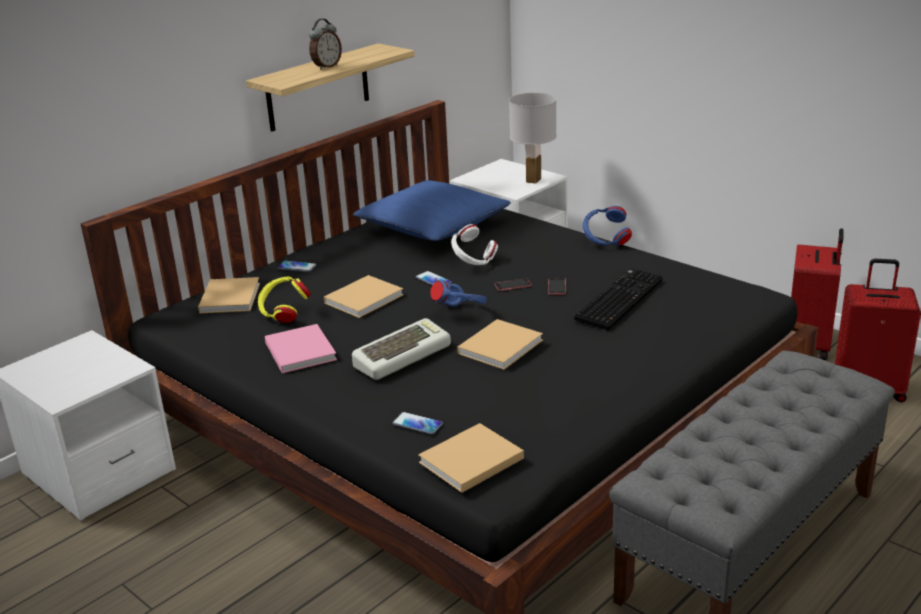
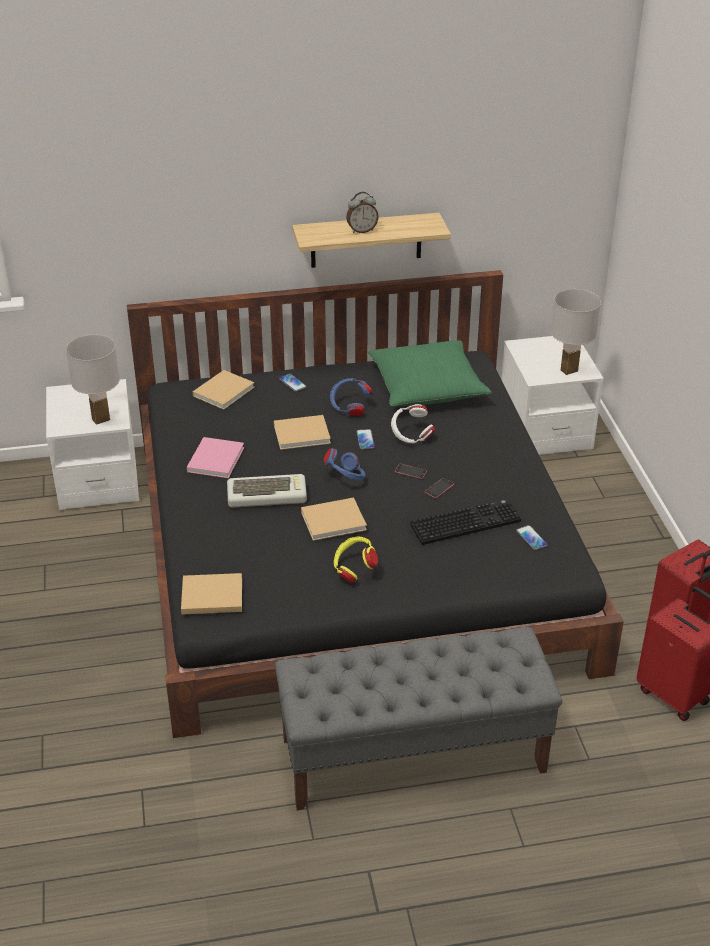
camera: 35 degrees right, 10 degrees up
(107, 373) = (100, 420): none -> white table lamp
(284, 314) = (240, 423): yellow headphones -> yellow headphones (354, 570)
(417, 424) = (215, 553): phone -> phone (531, 538)
(433, 227) = (427, 387): blue pillow -> green pillow
(605, 242) = (532, 463): blue headphones -> blue headphones (349, 408)

